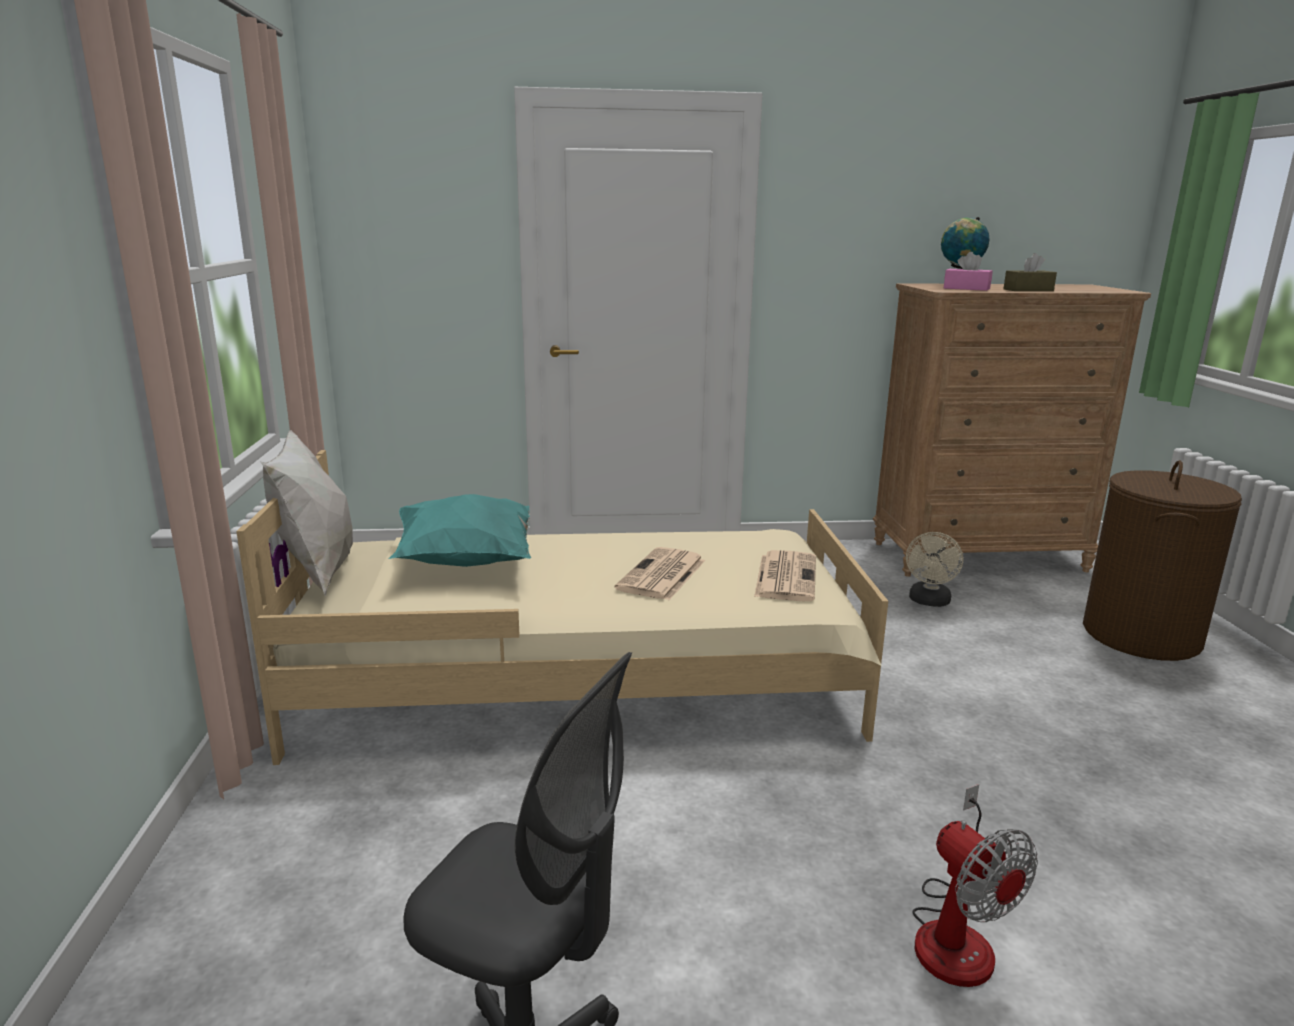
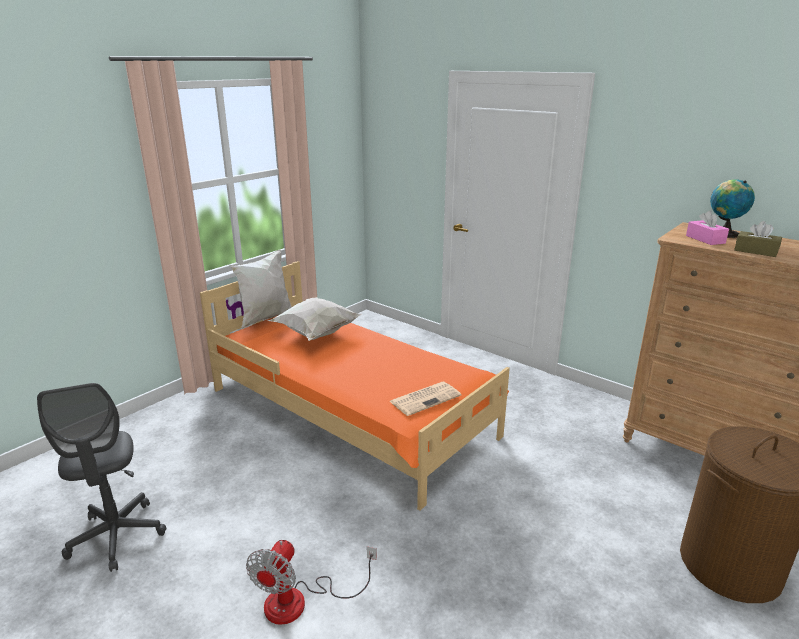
camera: 45 degrees right, 5 degrees up
(466, 564) = (315, 334): turquoise pillow -> white pillow
(582, 681) = (352, 412): beige bed -> orange bed
(662, 575) = (374, 372): newspaper -> none
(929, 602) = (606, 463): beige fan -> none

